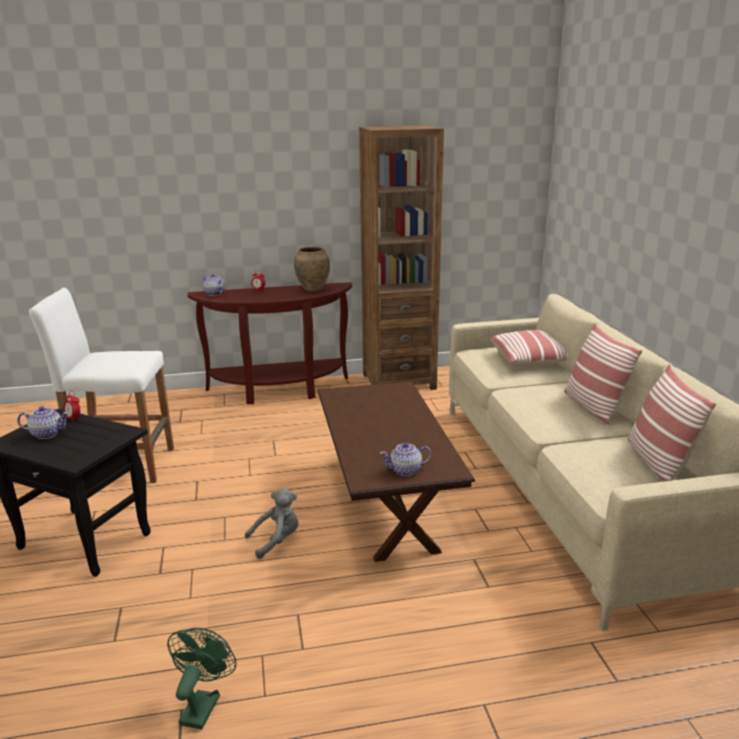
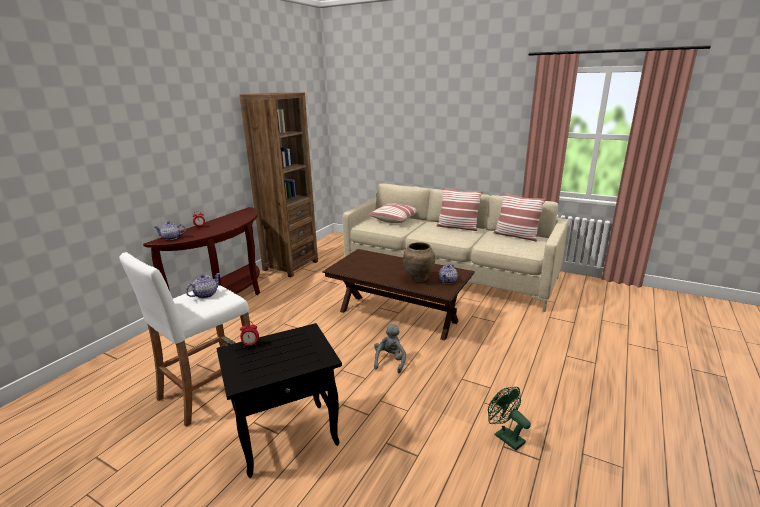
camera: 50 degrees left, 0 degrees up
(47, 434) = (257, 361): teapot -> teapot (205, 295)
(313, 289) = (237, 216): brown vase -> brown vase (419, 279)

